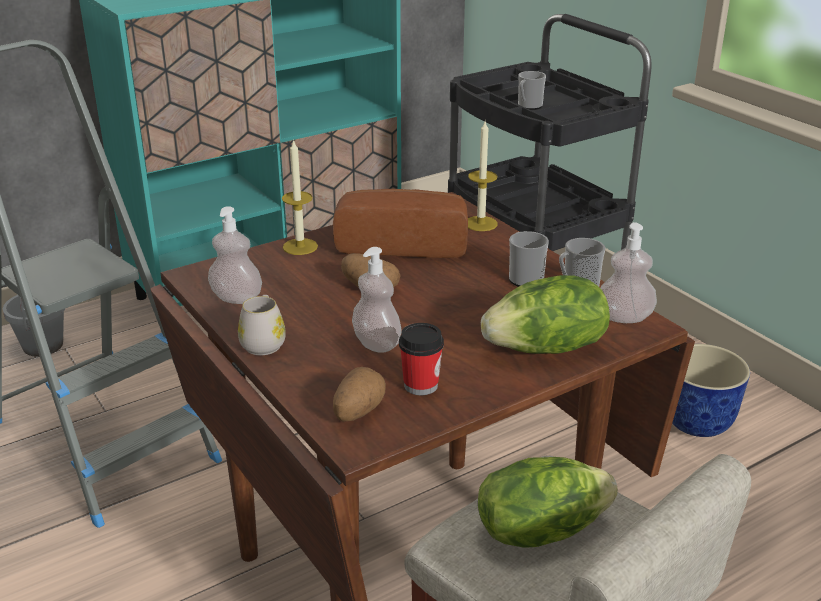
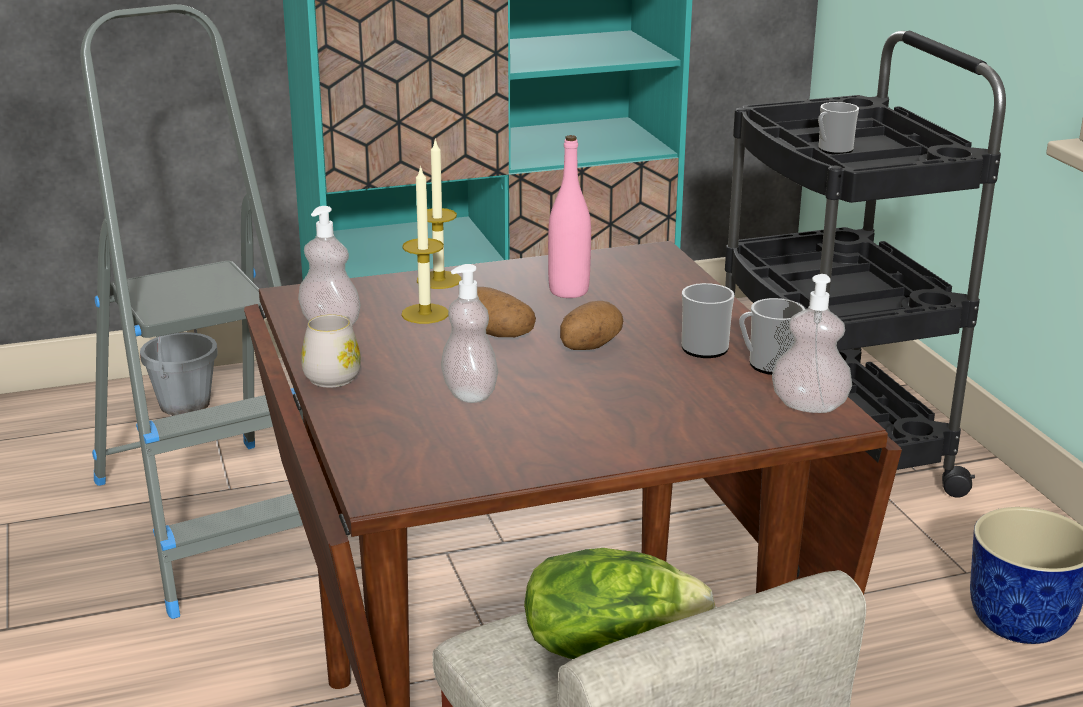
camera: 15 degrees right, 5 degrees down
(357, 411) = (403, 459): potato -> potato (589, 346)
(402, 244) = (568, 291): bread -> pink bottle
(421, 385) = (496, 443): cup -> none
(480, 223) = (685, 280): candle -> candle (425, 314)
(547, 349) = (682, 426): lettuce -> none

